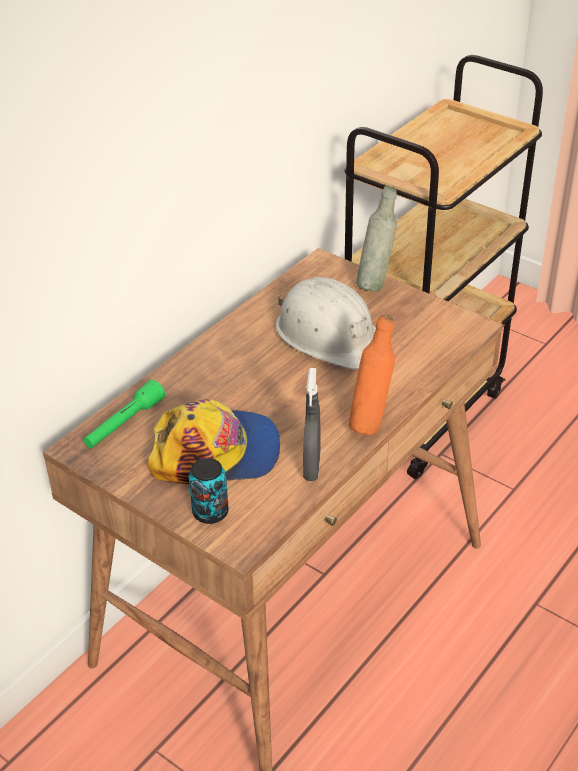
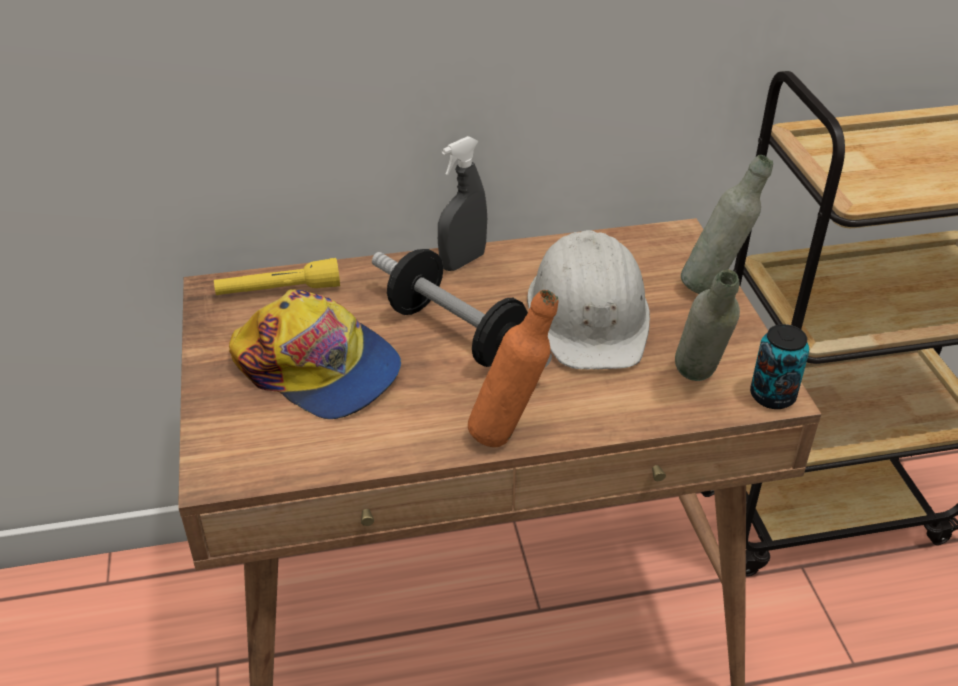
camera: 40 degrees right, 0 degrees up
(124, 424) = (278, 291): green flashlight -> yellow flashlight
(210, 512) = (233, 423): can -> can (772, 396)
(271, 387) = (457, 334): none -> dumbbell
(312, 467) = (386, 441): grey spray bottle -> grey spray bottle (462, 261)
(431, 342) = (698, 384): none -> grey bottle

